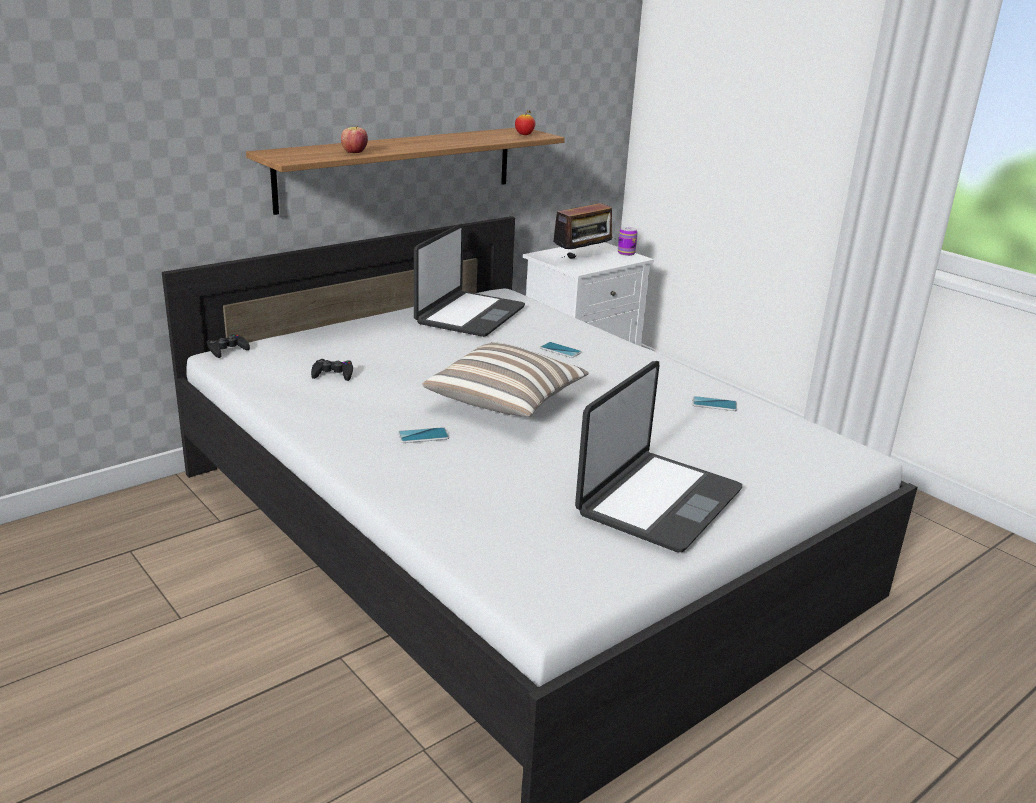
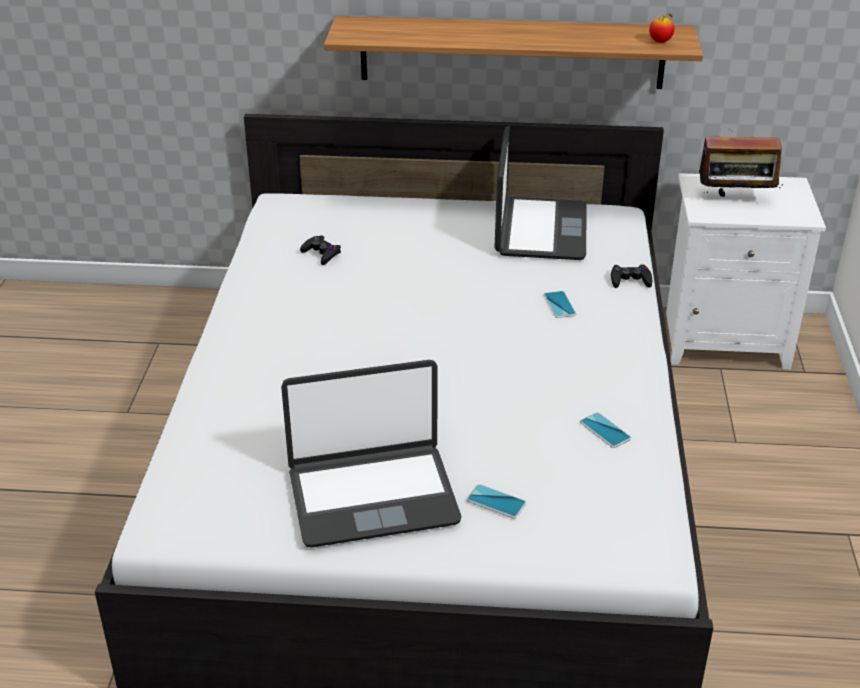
camera: 45 degrees right, 10 degrees up
(227, 350) = (287, 198): black game controller -> black game controller (630, 280)
(354, 153) = (420, 38): apple -> none
(423, 436) = (300, 344): phone -> phone (496, 502)
(469, 315) = (539, 230): laptop -> laptop turned 60 degrees counterclockwise
(506, 402) = (415, 340): pillow -> none
(626, 253) = (804, 208): can -> none

